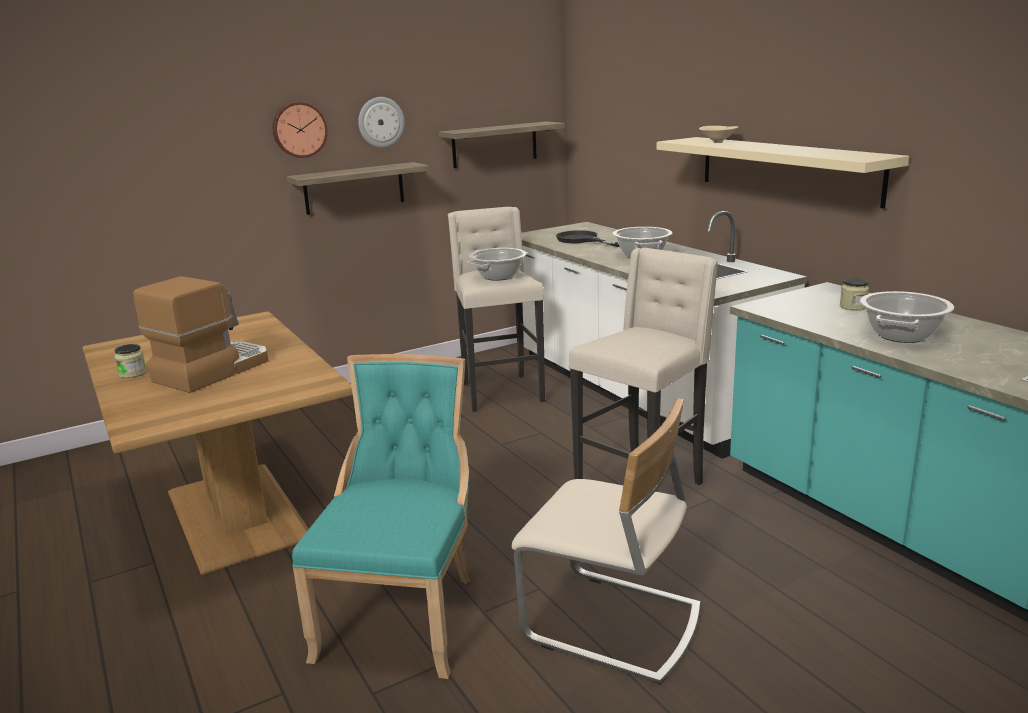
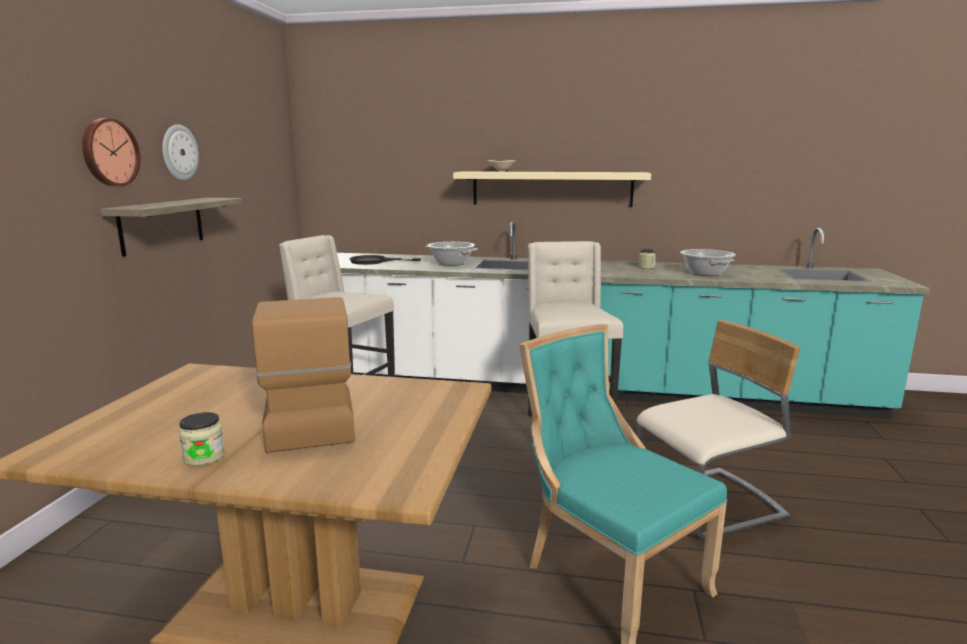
camera: 50 degrees left, 5 degrees down
(494, 144) = (258, 184): shelf -> none
(498, 276) = (348, 296): cooking pot -> none

